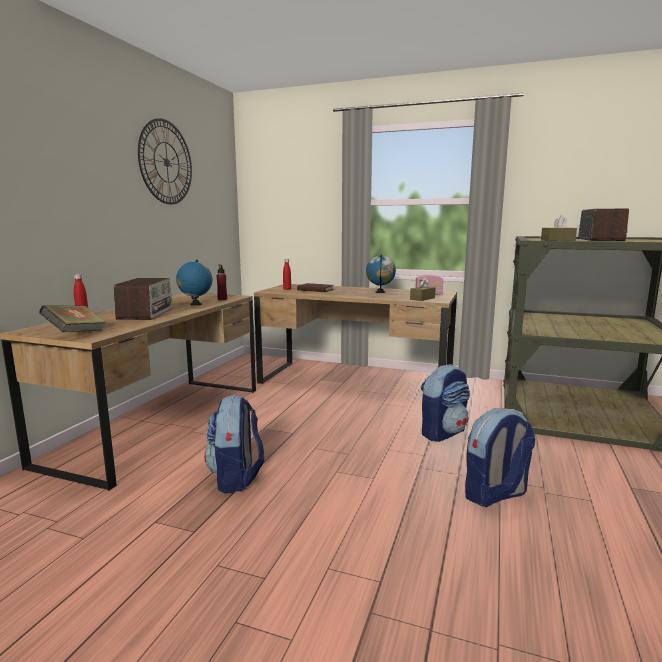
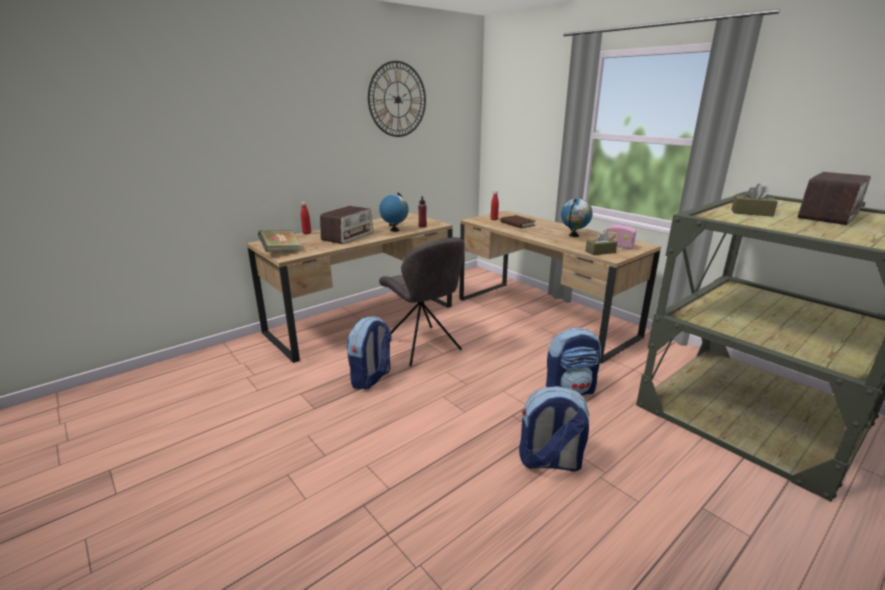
camera: 30 degrees right, 10 degrees up
(264, 432) = (423, 347): none -> grey chair

